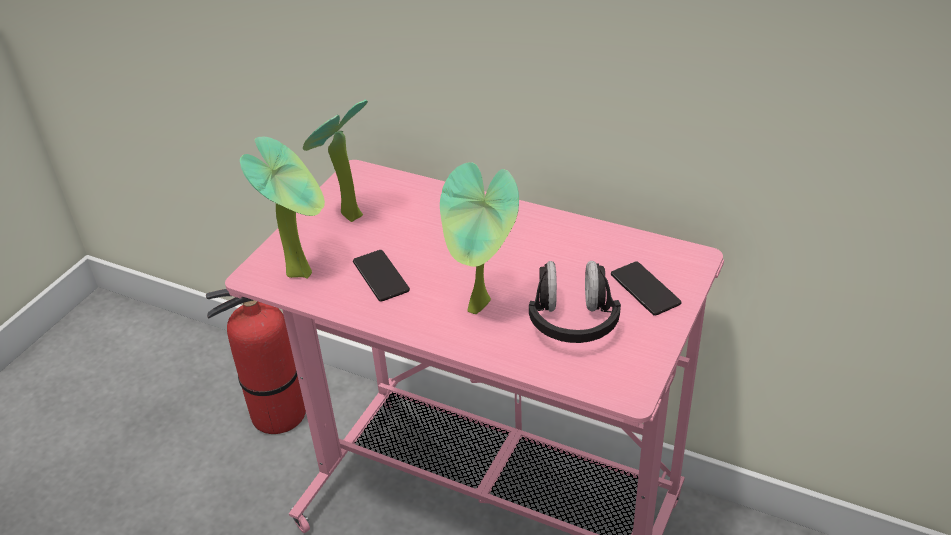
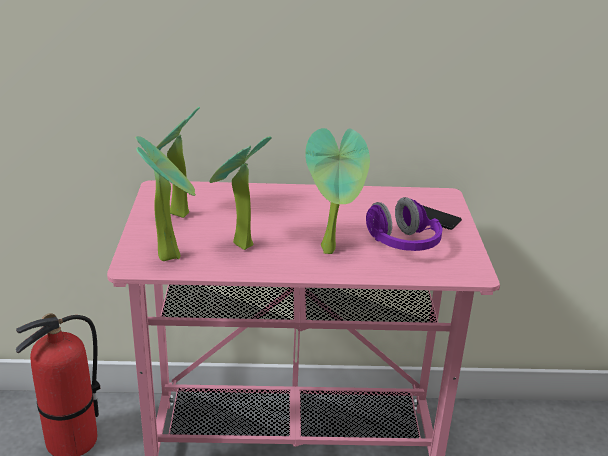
camera: 30 degrees left, 10 degrees down
(381, 276) = (238, 246): phone -> potted plant
(573, 321) = (402, 244): black headphones -> purple headphones

